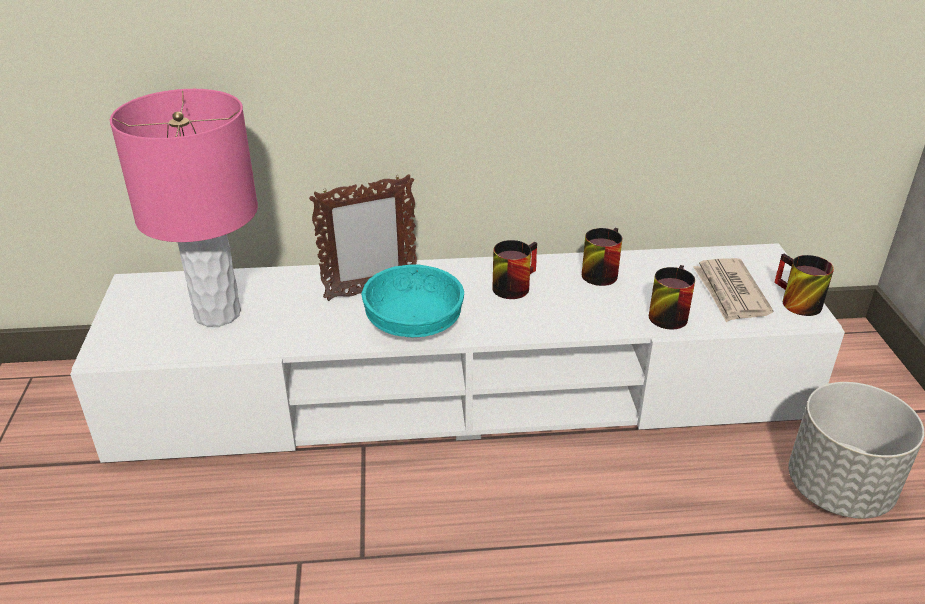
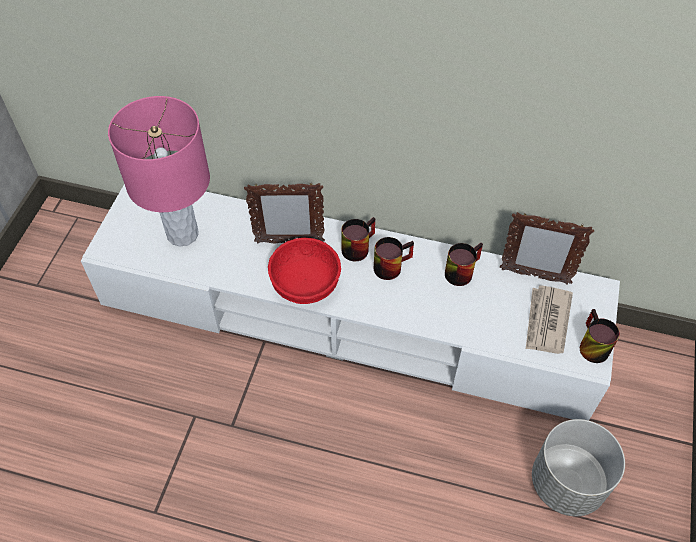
camera: 20 degrees right, 20 degrees up
(412, 324) = (304, 283): turquoise bowl -> red bowl
(666, 313) = (486, 326): mug -> mug (356, 246)
(685, 258) = (534, 276): none -> picture frame

